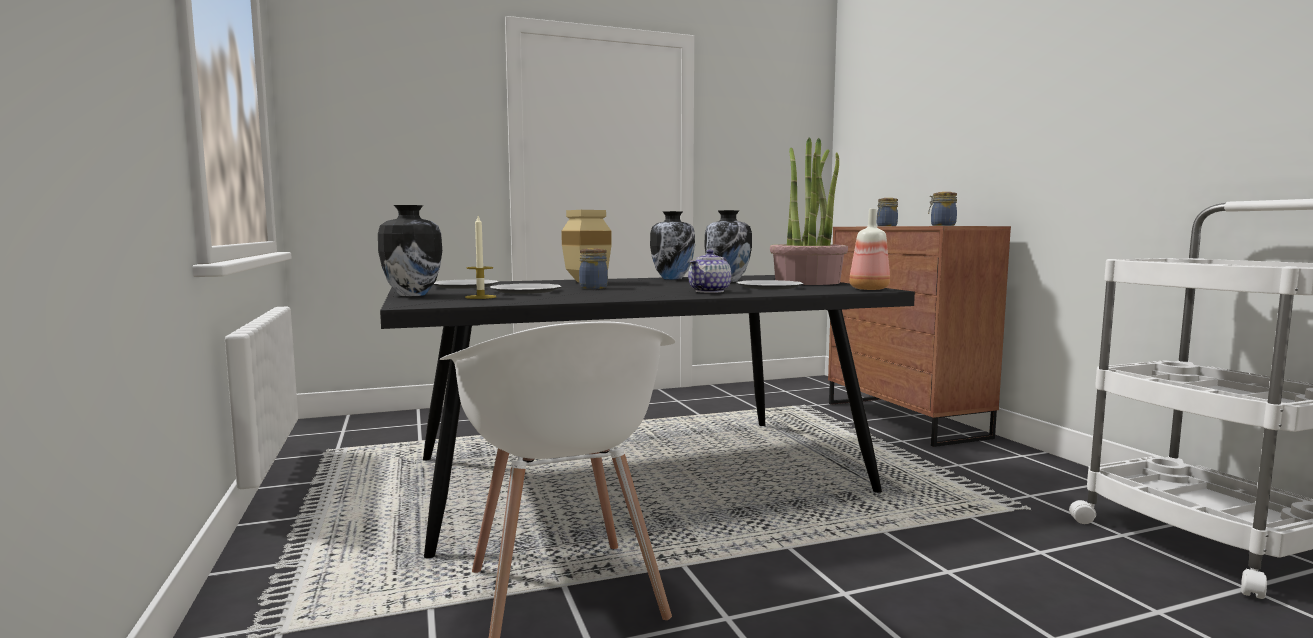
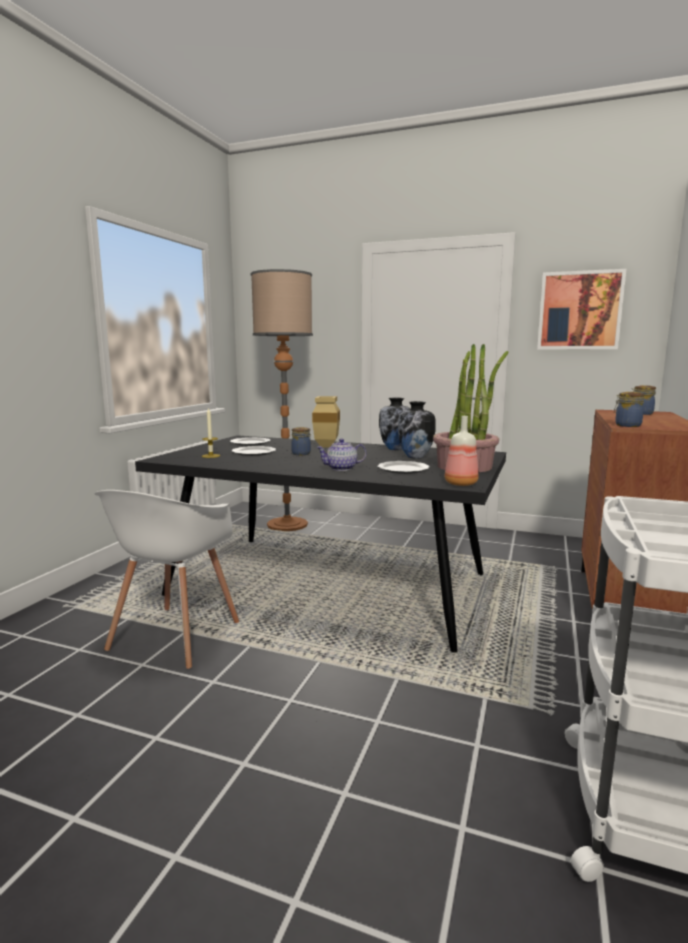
camera: 40 degrees right, 5 degrees up
(412, 295) = (195, 449): vase -> none
(438, 430) = (287, 524): none -> floor lamp
(760, 130) = (579, 310): none -> picture

